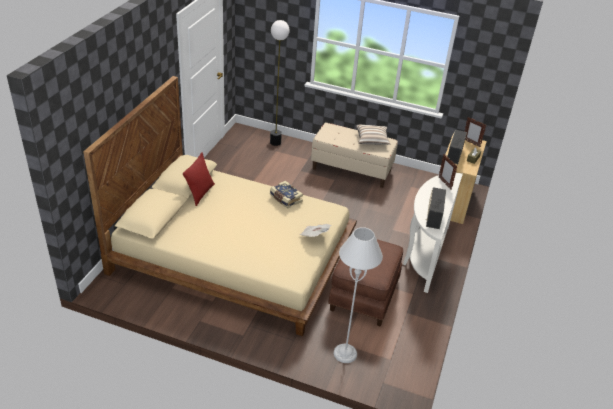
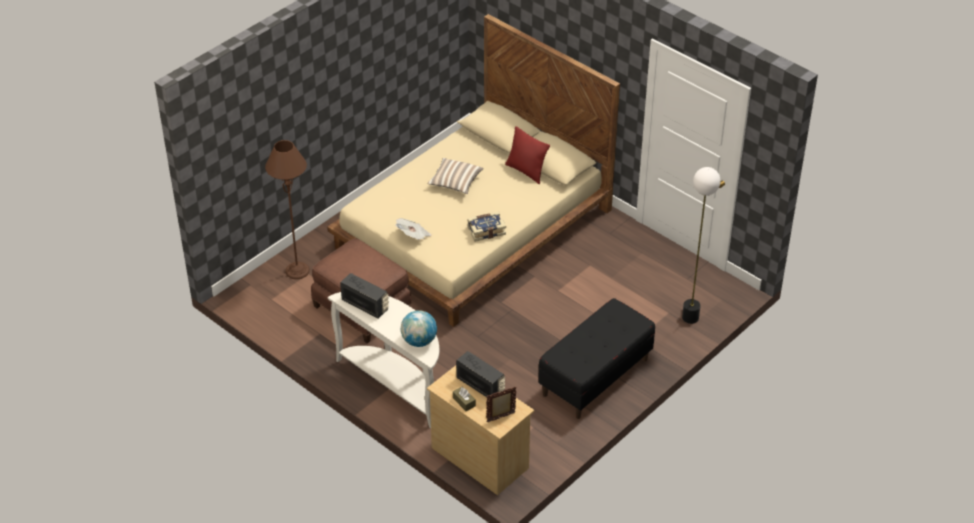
camera: 115 degrees right, 5 degrees up
(345, 353) = (297, 270): grey floor lamp -> brown floor lamp
(352, 169) = (595, 377): beige bench -> black bench
(372, 140) = (589, 355): pillow -> pillow (455, 183)
(444, 183) = (419, 341): picture frame -> globe

